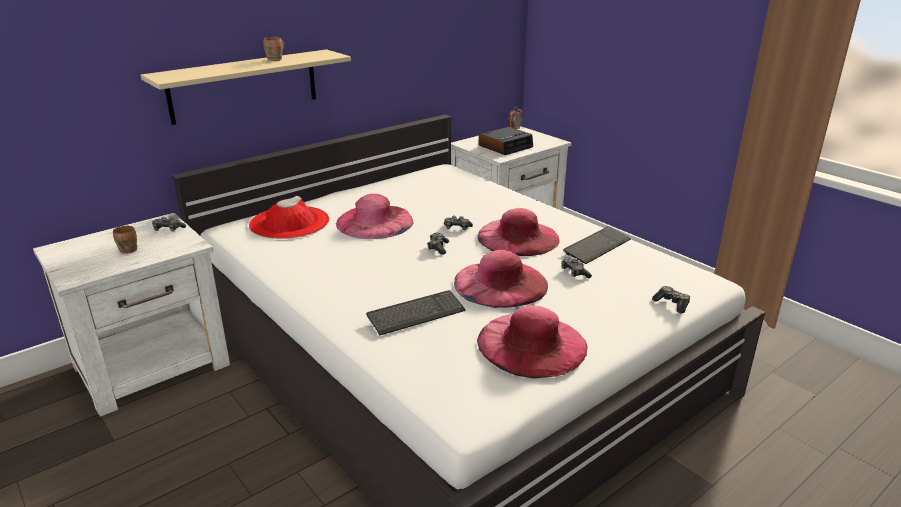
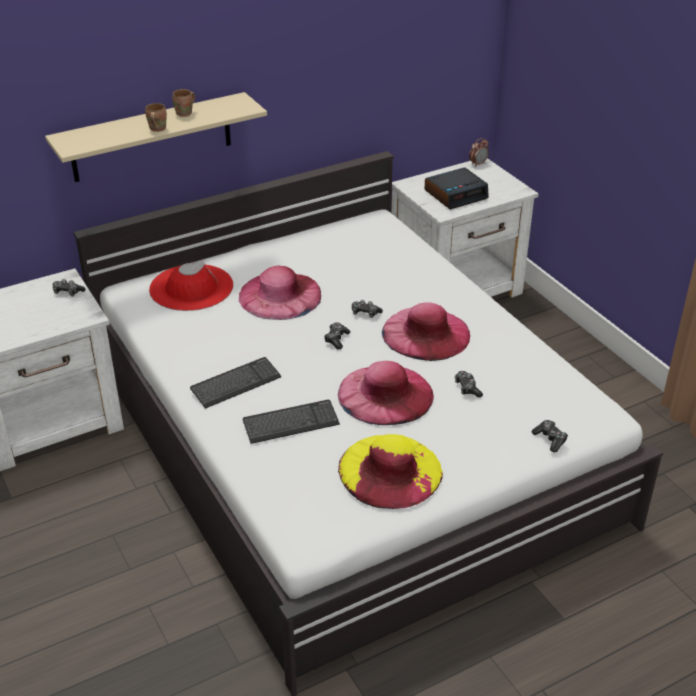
camera: 10 degrees right, 10 degrees up
(127, 251) = (27, 318): brown mug -> brown mug (156, 129)
(532, 344) = (390, 470): pink hat -> yellow hat
(597, 246) = (506, 355): keyboard -> keyboard (236, 384)

